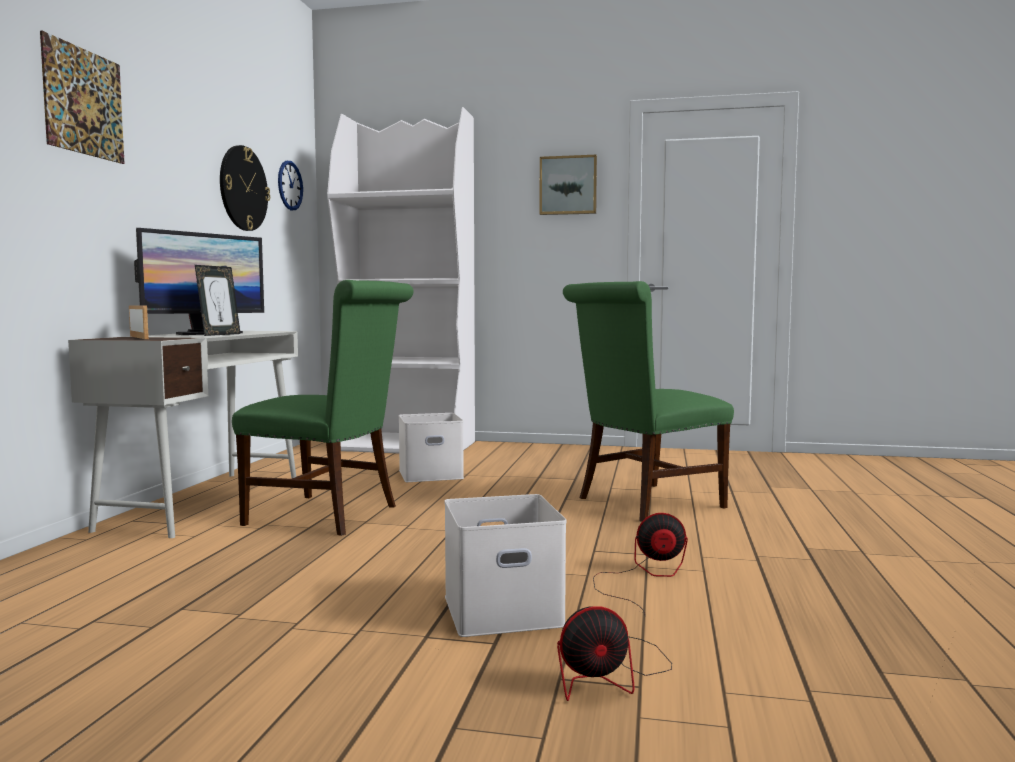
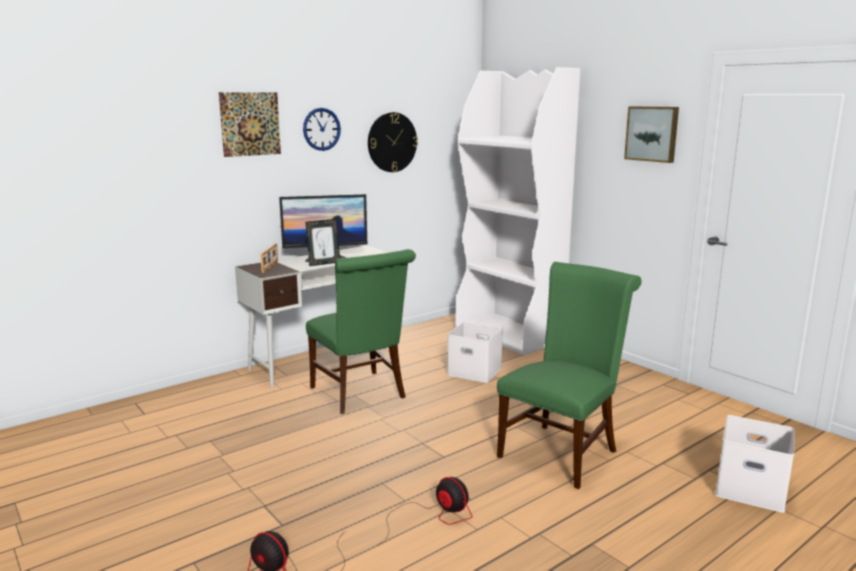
camera: 40 degrees right, 10 degrees up
(290, 185) = (445, 127): wall clock -> wall clock (321, 129)
(500, 611) = (318, 506): white storage box -> white storage box (749, 489)
(643, 503) = (561, 451): green chair -> green chair turned 120 degrees clockwise

